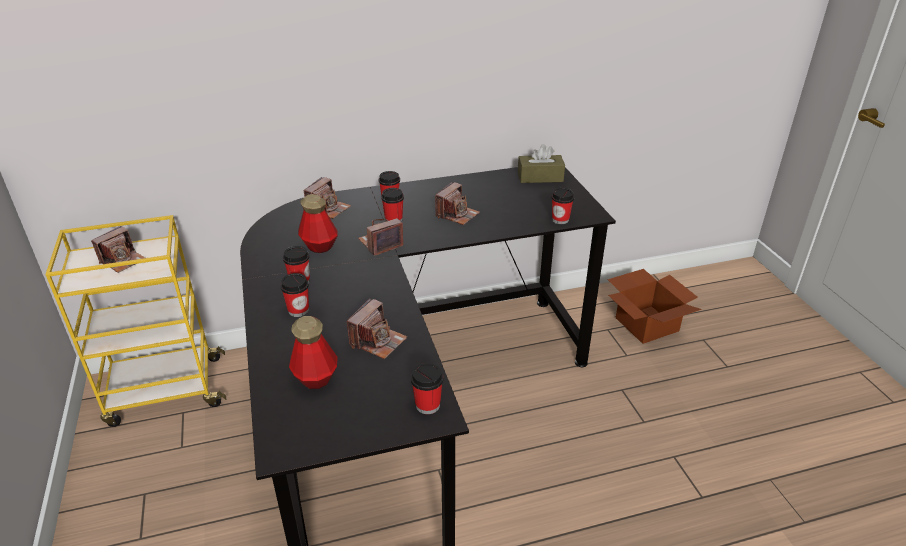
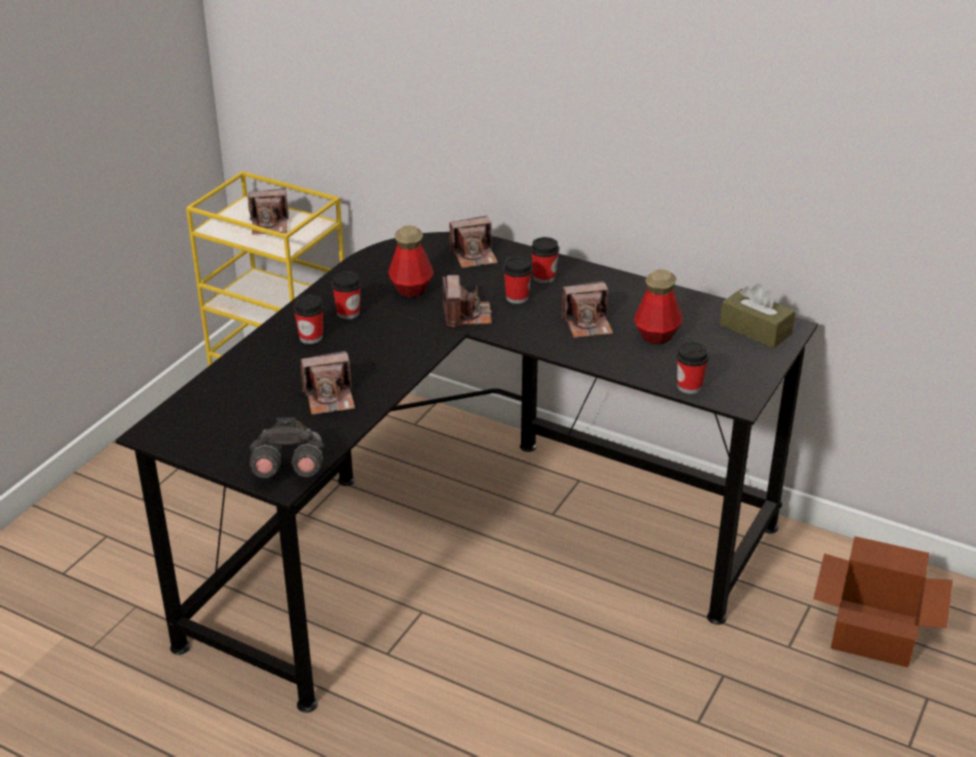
camera: 45 degrees right, 0 degrees up
(315, 377) = (245, 397): bottle -> bottle (657, 335)
(380, 244) = (466, 315): camera -> camera turned 75 degrees clockwise
(427, 405) = (288, 469): cup -> grey binoculars

